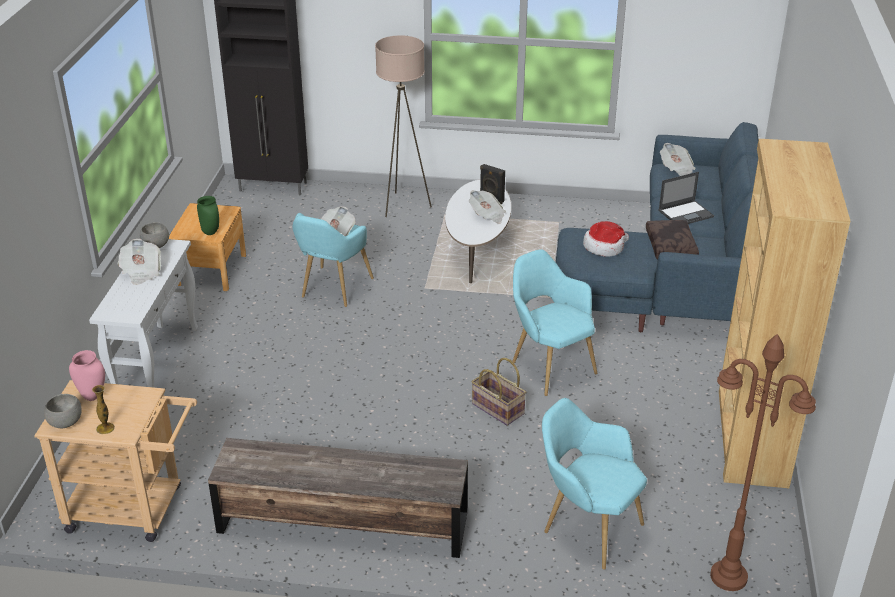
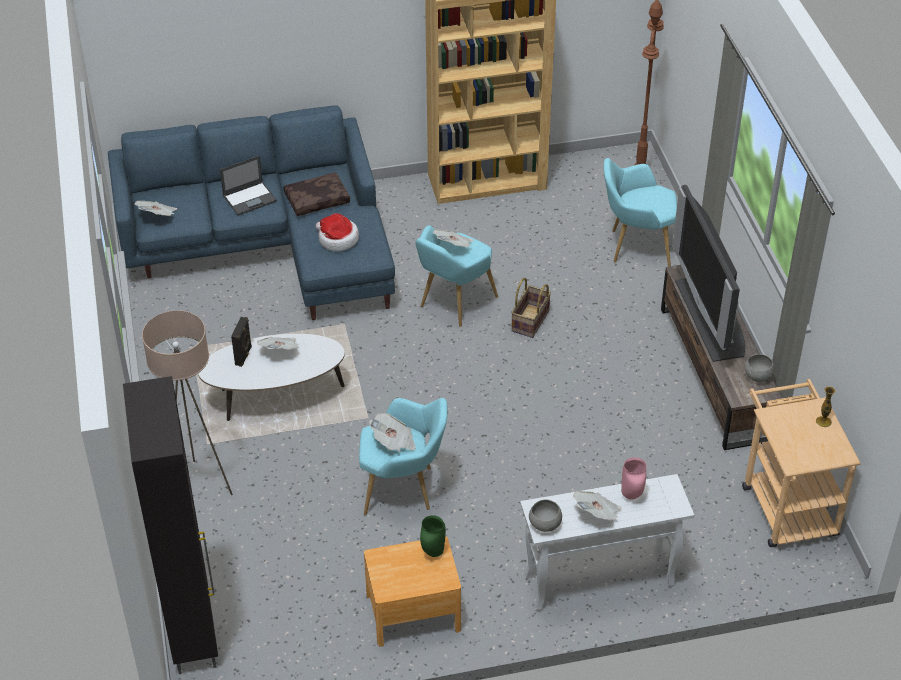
camera: 110 degrees left, 10 degrees up
(65, 422) = (835, 450): grey bowl -> grey bowl (758, 377)
(93, 396) = (795, 448): pink vase -> pink vase (631, 495)
(363, 468) = (711, 317): none -> television
(569, 315) = (454, 246): none -> newspaper
(586, 527) = (635, 246): turquoise armchair -> turquoise armchair turned 75 degrees clockwise
(686, 213) = (250, 198): laptop -> laptop turned 105 degrees clockwise

